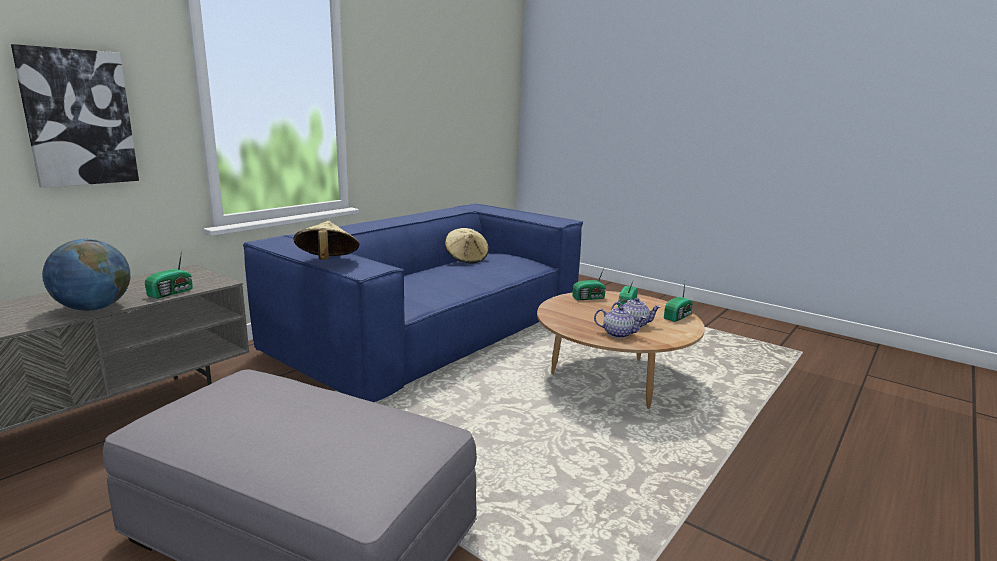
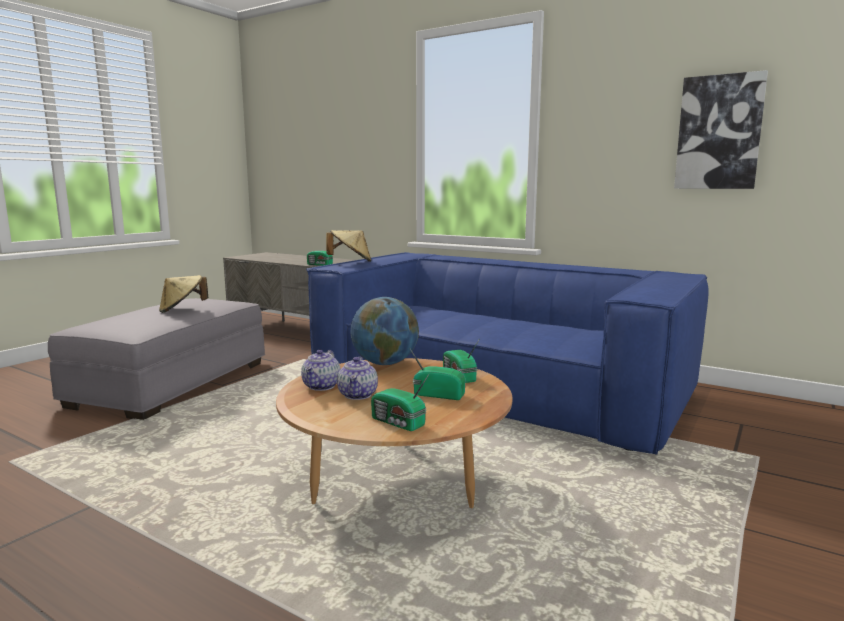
camera: 85 degrees right, 5 degrees down
(78, 118) = (357, 162): picture -> picture (719, 133)
(94, 308) = (291, 261): globe -> globe (385, 363)
(466, 259) = (560, 323): beige hat -> beige hat (182, 309)

